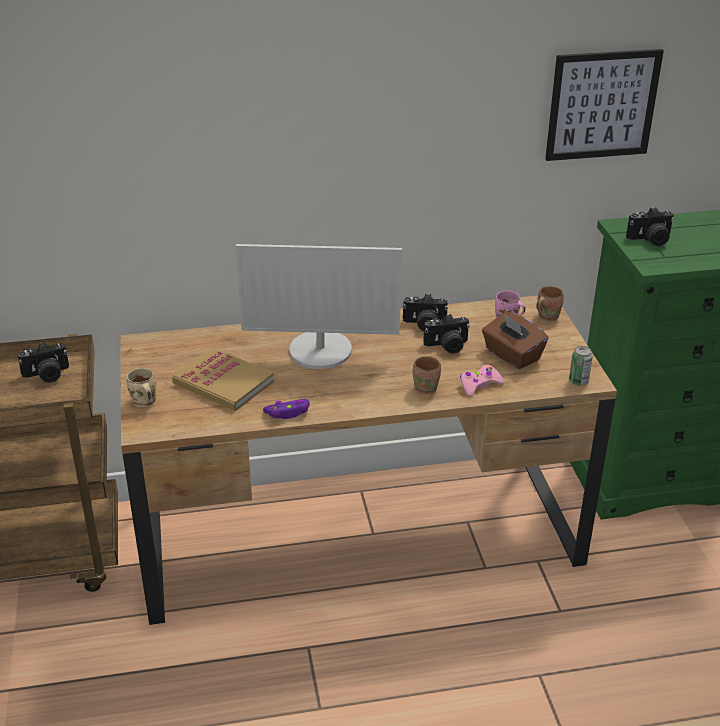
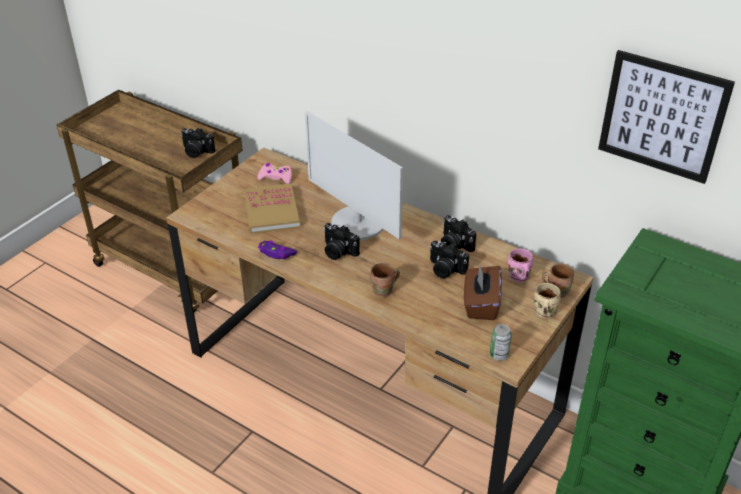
camera: 45 degrees right, 5 degrees up
(143, 403) = (213, 198): beige mug -> beige mug (543, 313)
(479, 385) = (422, 311): pink game controller -> pink game controller (276, 177)
(650, 240) = (658, 268): camera -> camera (338, 252)

